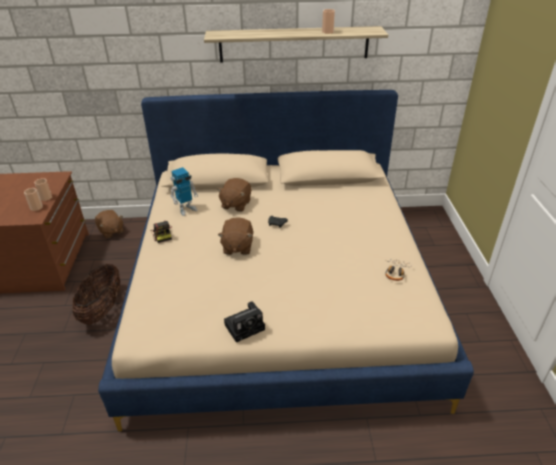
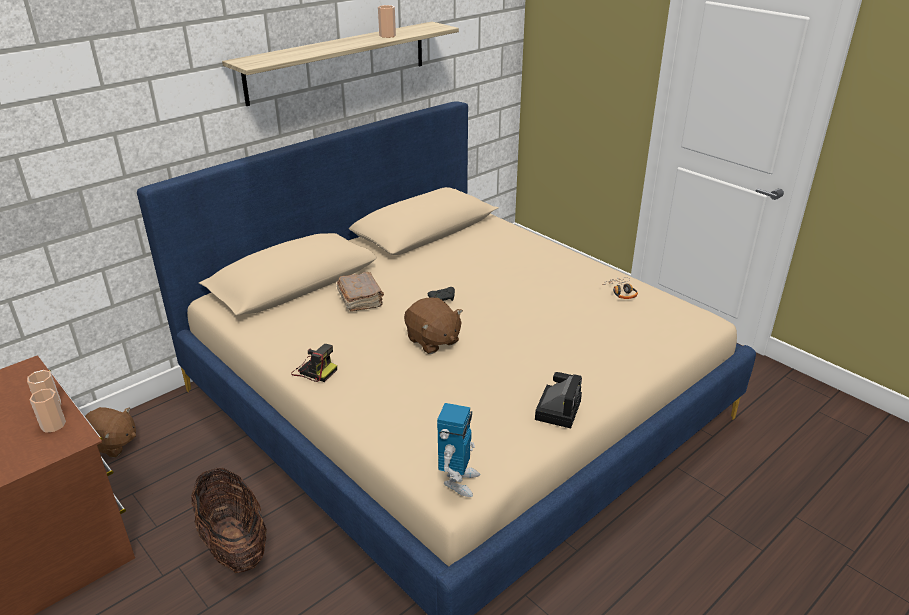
camera: 40 degrees left, 5 degrees down
(186, 209) = (303, 330): toy robot -> toy robot (458, 481)
(235, 204) = (360, 299): brown plush toy -> brown book

